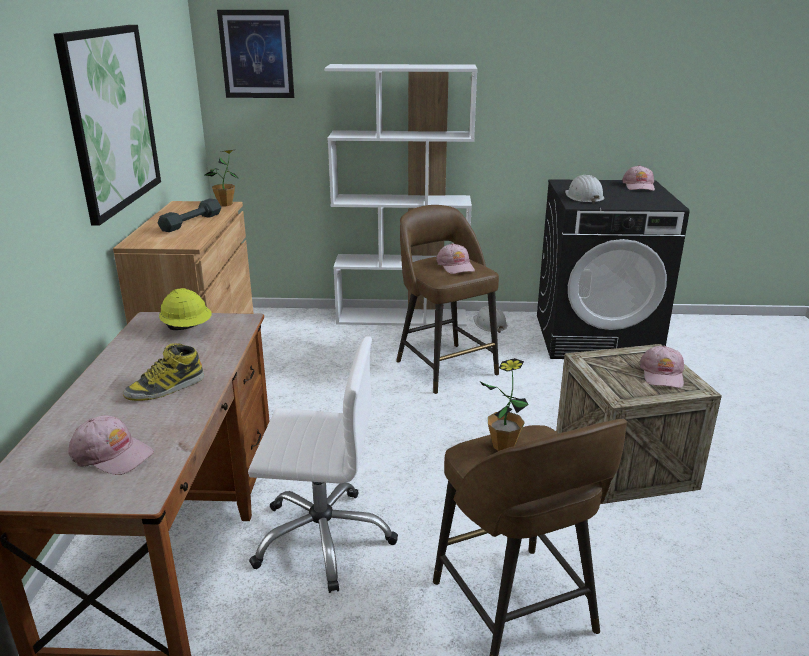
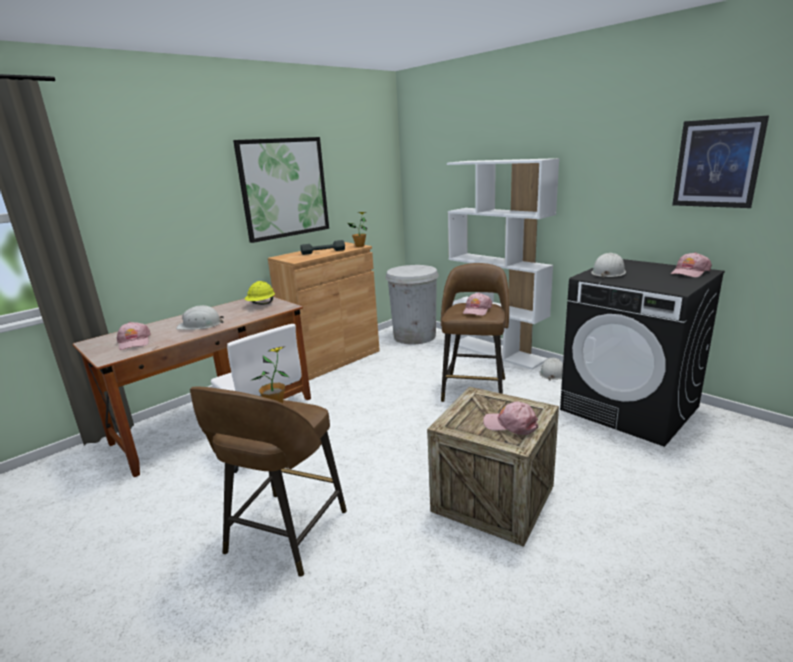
camera: 45 degrees right, 5 degrees down
(165, 388) = (200, 325): boot -> white hard hat
(257, 54) = (428, 156): picture -> picture (717, 163)
(273, 327) = (414, 336): none -> white trash can
(662, 374) = (510, 424): pink cap -> pink cap turned 60 degrees clockwise

